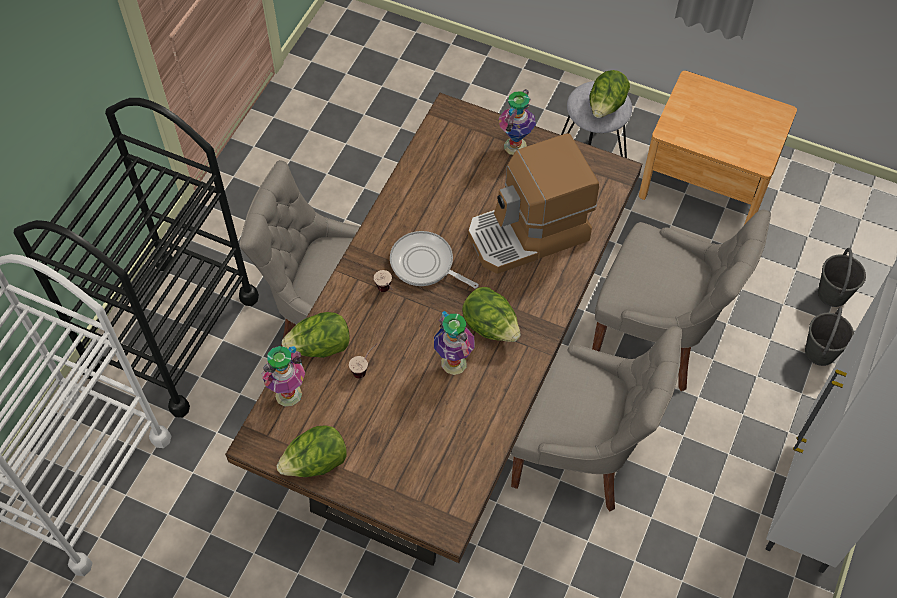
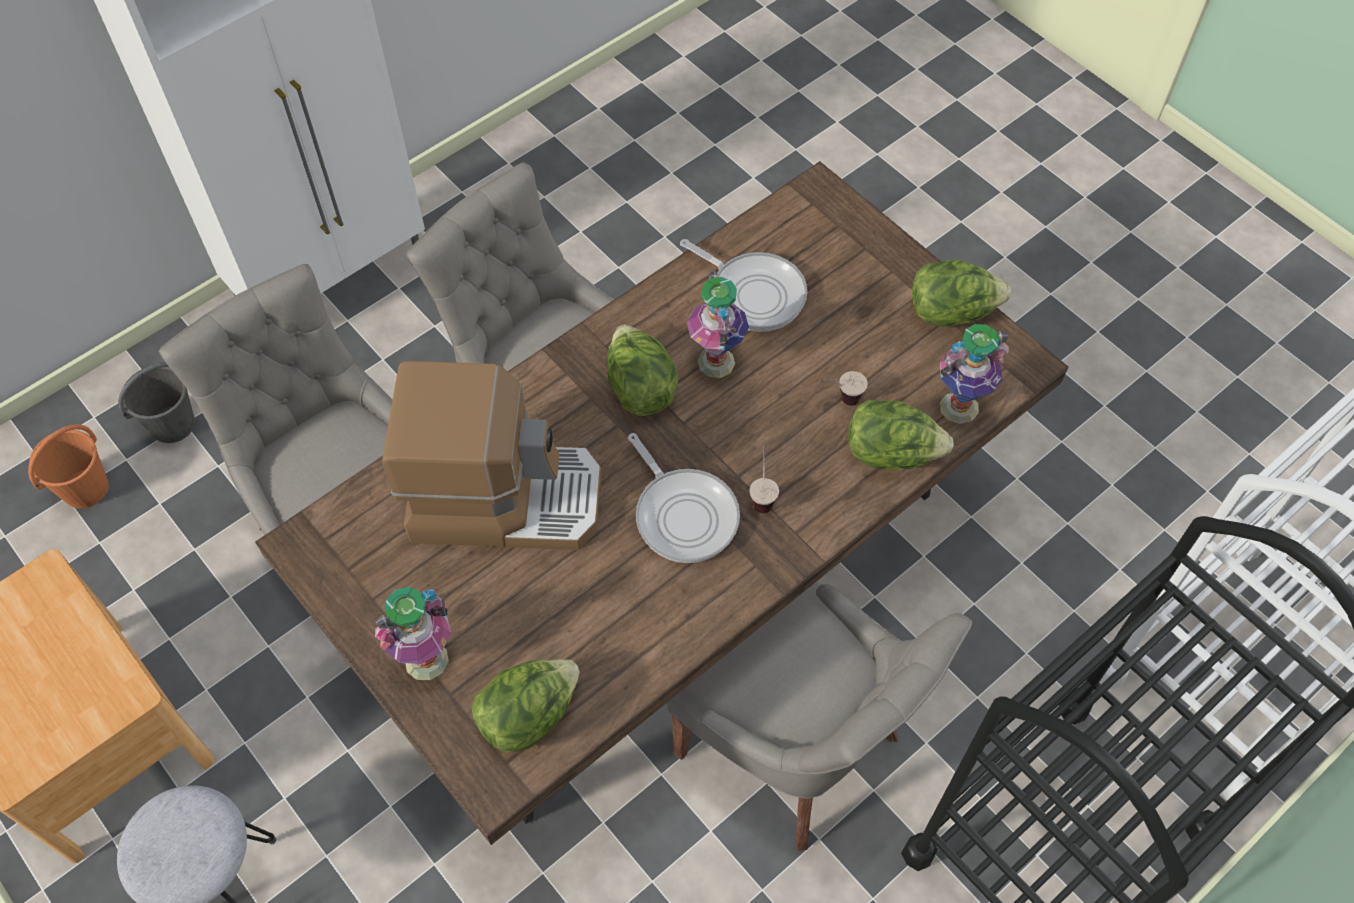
camera: 155 degrees left, 0 degrees up
(454, 421) = (753, 293): none -> frying pan
(606, 106) = (175, 827): lettuce -> lettuce (528, 715)
(832, 293) = (85, 489): grey bucket -> orange bucket

